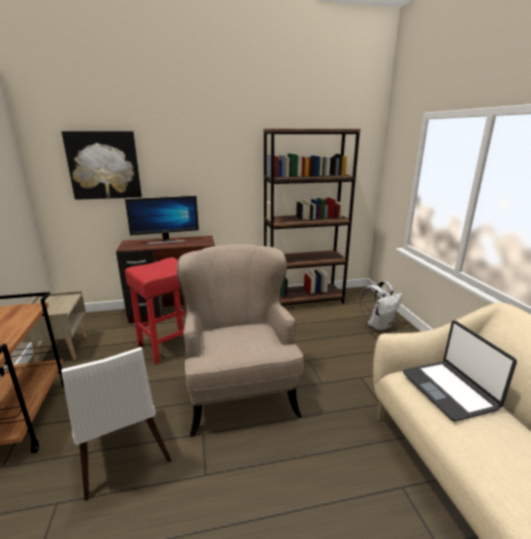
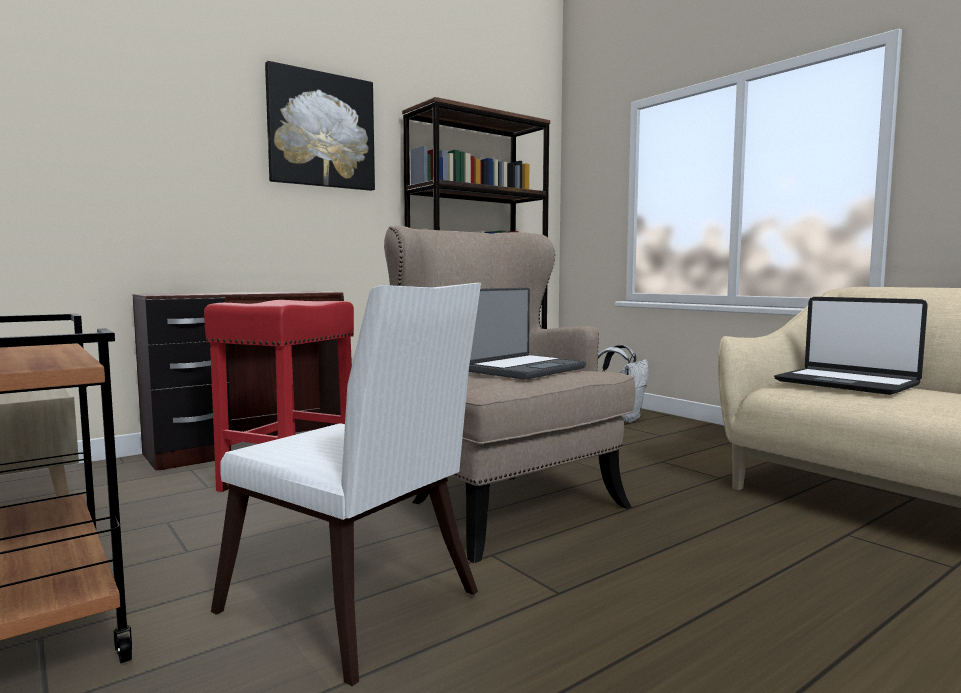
camera: 25 degrees left, 15 degrees down
(104, 165) = (108, 132): picture -> picture (321, 130)
(166, 241) = (235, 292): monitor -> none
(241, 341) = (524, 369): none -> laptop

